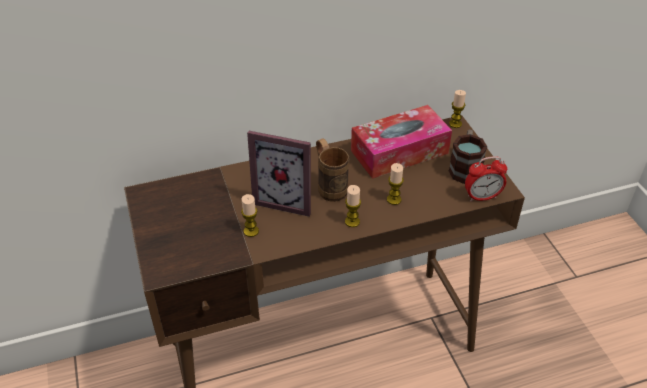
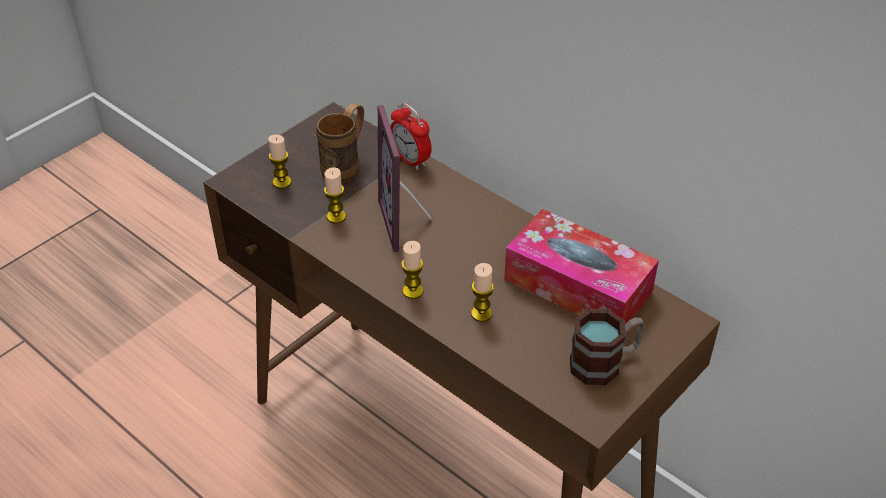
camera: 60 degrees right, 0 degrees up
(329, 186) = (458, 248): brown mug -> brown mug (346, 165)
(455, 124) = (691, 320): candle -> candle (282, 182)
(482, 197) = (559, 400): alarm clock -> alarm clock (411, 160)

